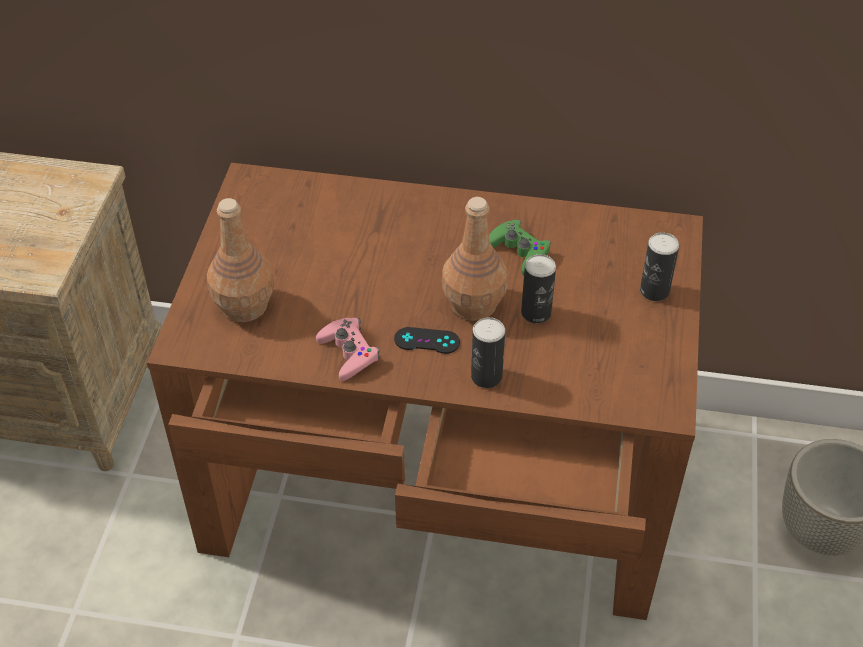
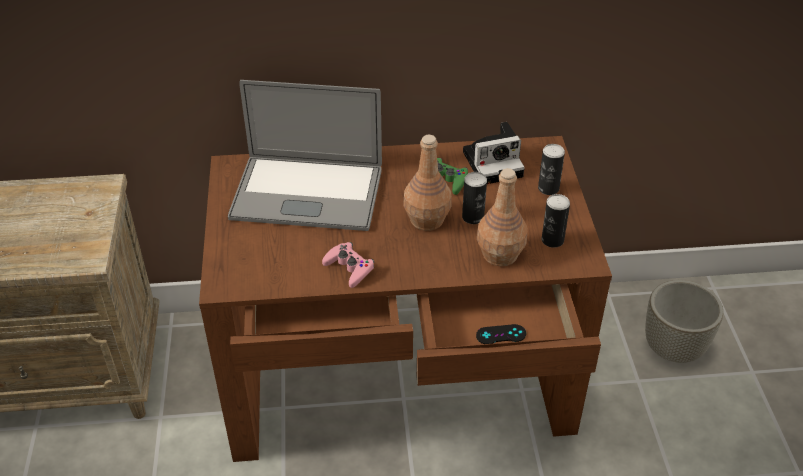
camera: 15 degrees left, 5 degrees down
(245, 305) = (259, 250): brown bottle -> brown bottle (500, 254)
(332, 237) = (307, 193): none -> laptop
(427, 341) = (403, 249): black game controller -> black game controller (501, 335)
(486, 376) = (454, 265): can -> can (552, 240)
(594, 240) = (494, 163): none -> camera

